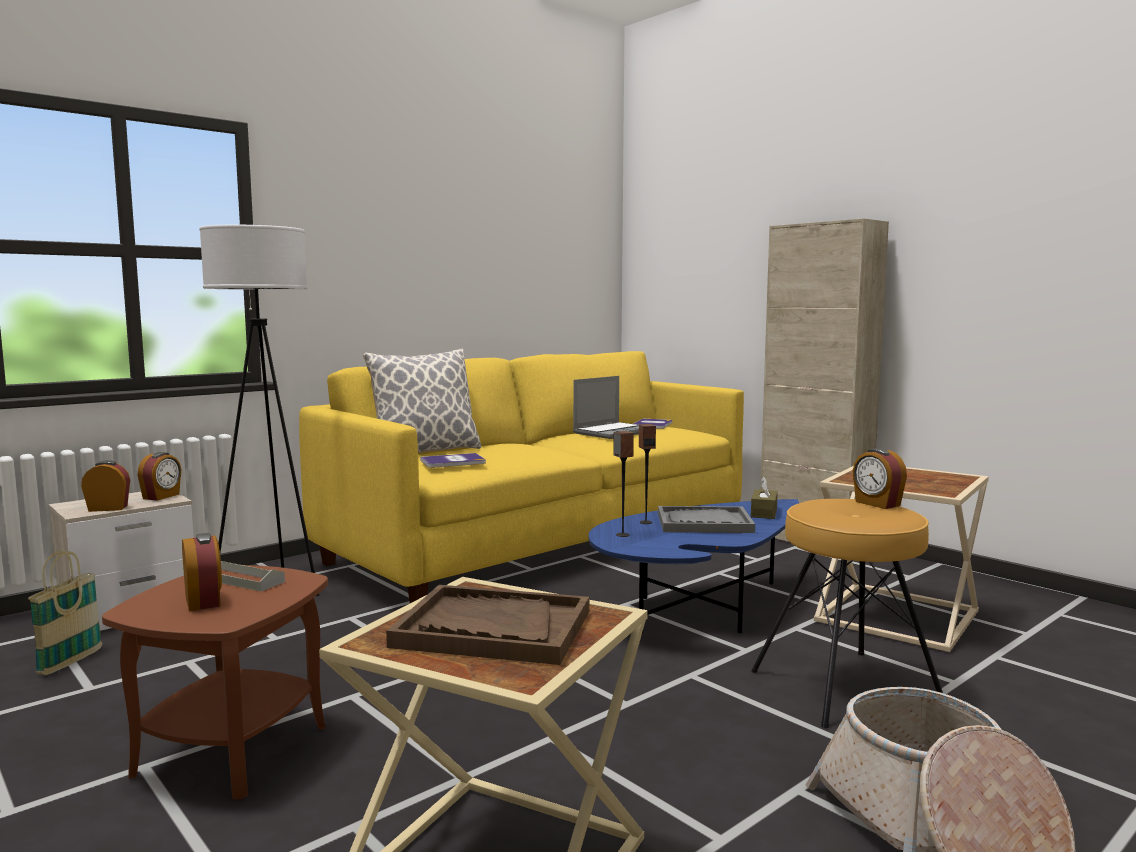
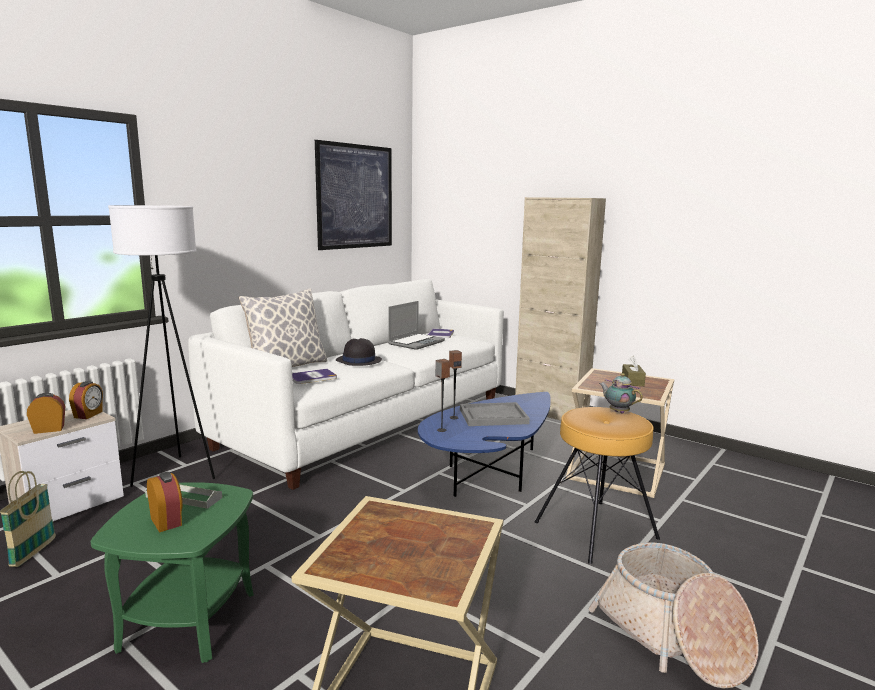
camera: 10 degrees left, 5 degrees up
(232, 750) = (188, 620): brown side table -> green side table
(492, 629) = (407, 546): brown tray -> none
(523, 448) = (358, 361): none -> black hat
(539, 238) = (355, 196): none -> picture
(542, 543) = (368, 422): yellow sofa -> white sofa
(764, 513) = (530, 405): brown tissue box -> brown tissue box (632, 381)
(877, 504) = (618, 412): alarm clock -> teapot

